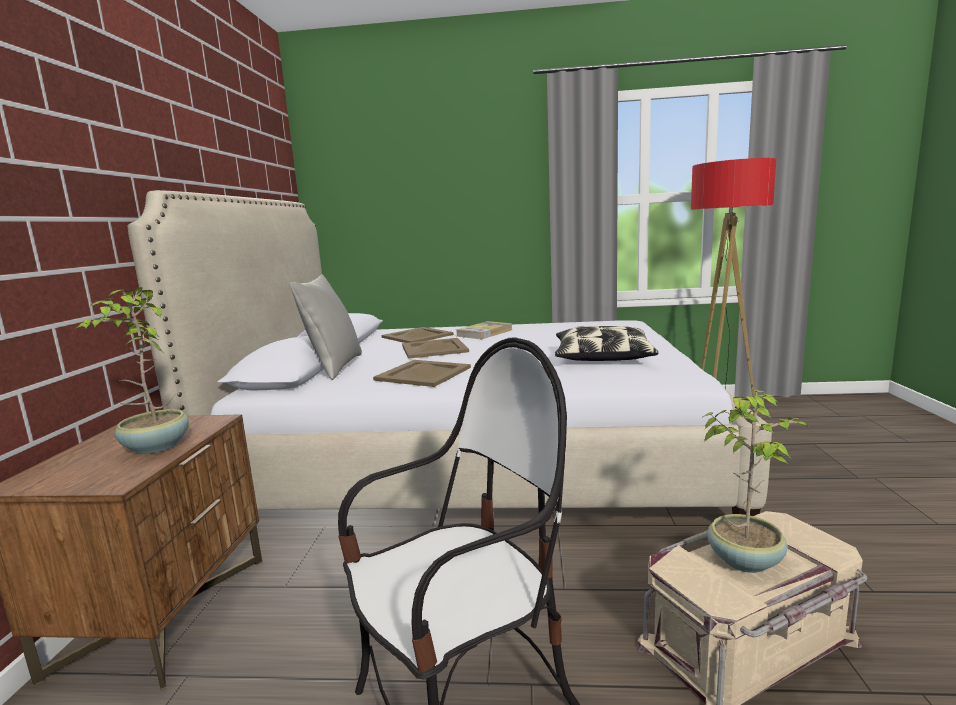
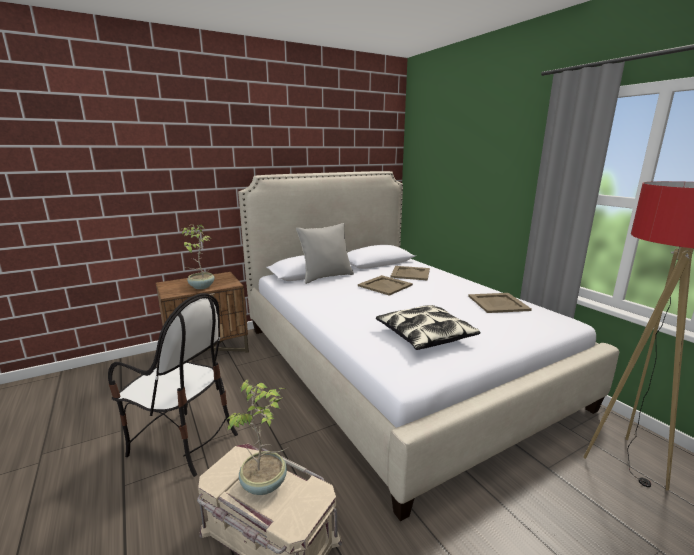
camera: 55 degrees right, 5 degrees up
(423, 373) = (333, 297): beige tray -> beige tray (498, 303)
(484, 333) = (444, 286): book -> none

